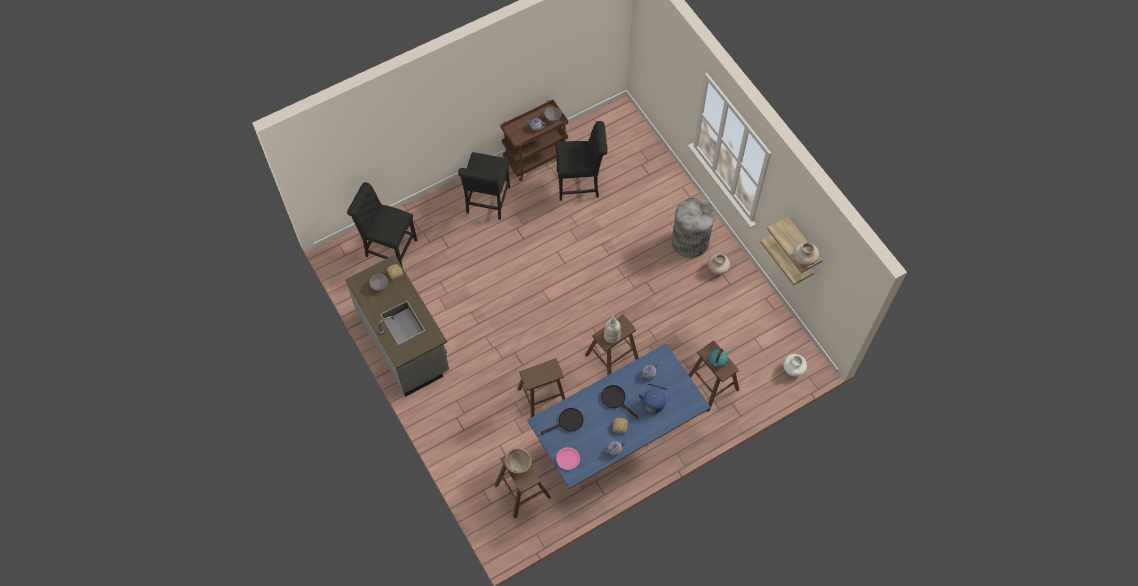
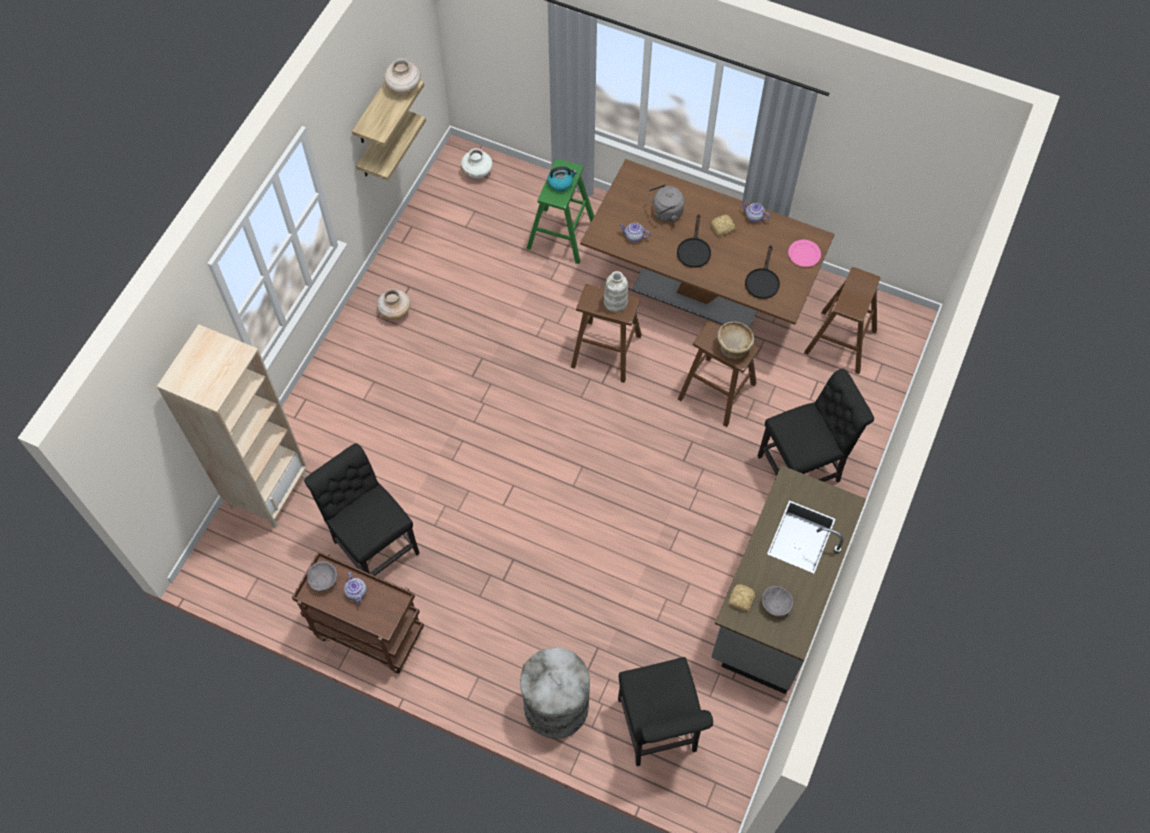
camera: 125 degrees left, 0 degrees up
(487, 202) = (489, 647): black chair -> black chair (803, 467)
(519, 465) = (854, 297): beige bowl -> beige bowl (733, 347)
(567, 422) = (762, 280): black frying pan -> black frying pan turned 105 degrees counterclockwise
(616, 437) = (699, 289): blue dining table -> brown dining table
(646, 155) = (268, 490): none -> beige bookcase
(653, 402) = (665, 213): blue kettle -> grey kettle
(690, 241) = (375, 362): grey trash can -> grey trash can (555, 706)
(711, 386) = (561, 235): brown stool -> green stool

